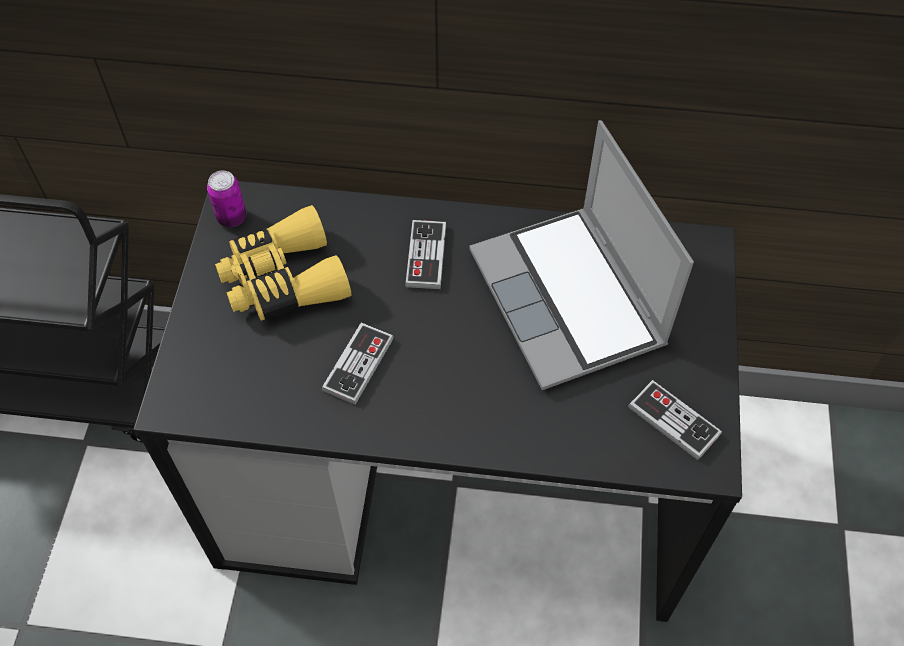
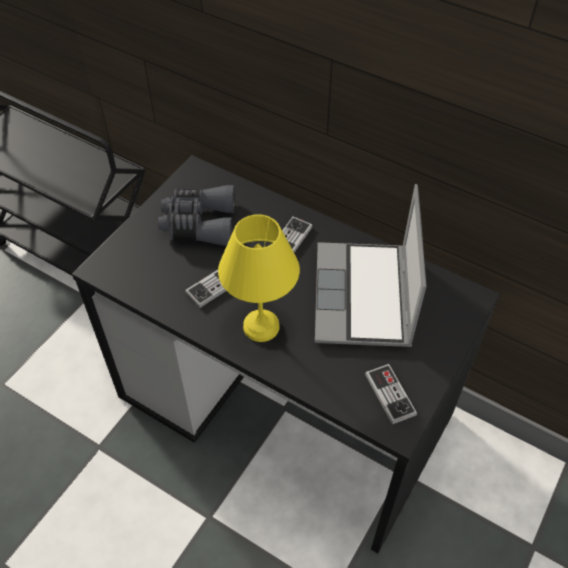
camera: 25 degrees right, 5 degrees down
(231, 218) = (190, 180): can -> none
(283, 280) = (199, 224): yellow binoculars -> grey binoculars
(458, 398) = (262, 328): none -> yellow table lamp

